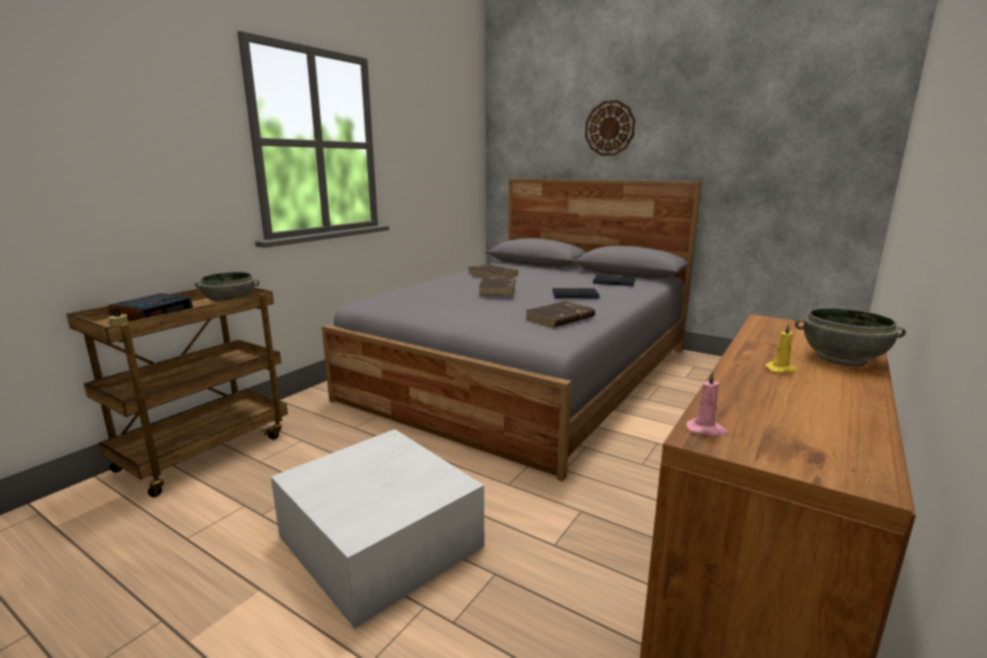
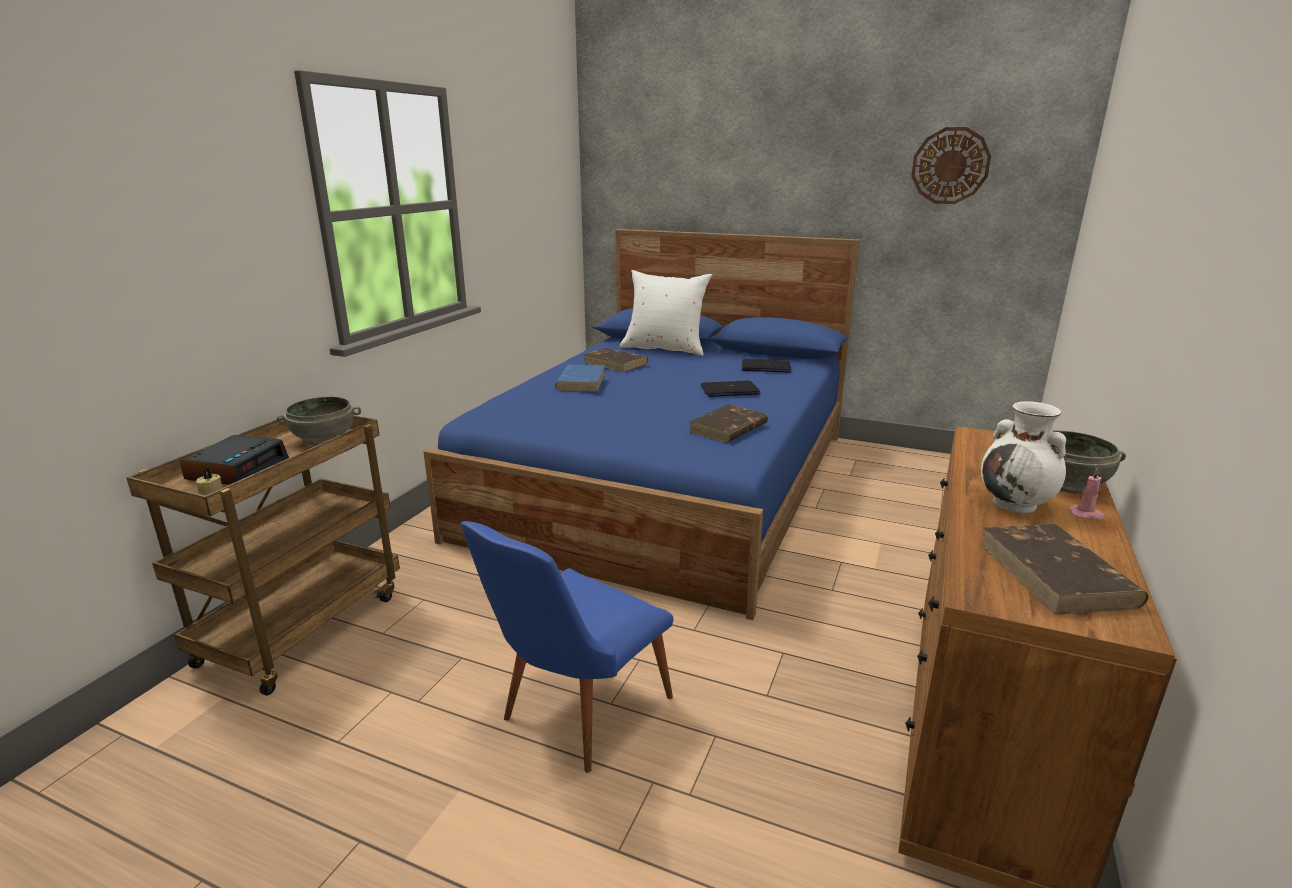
camera: 10 degrees left, 5 degrees up
(380, 541) = (574, 715): white storage box -> blue chair
(456, 283) = (581, 381): none -> blue book
(497, 289) = (635, 387): brown book -> brown book (1057, 574)
(528, 372) = (669, 482): grey bed -> blue bed
(537, 268) = (665, 348): none -> white pillow
(609, 128) = (746, 170): wall clock -> wall clock (950, 166)
(706, 430) = (978, 587): pink candle -> pink candle (1086, 515)
(781, 370) = (1015, 504): yellow candle -> white vase

